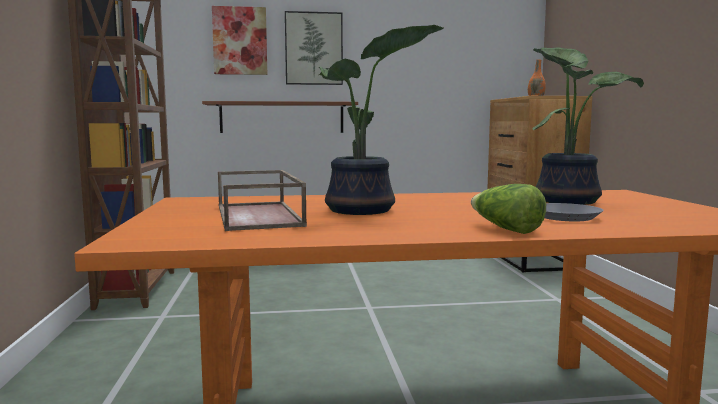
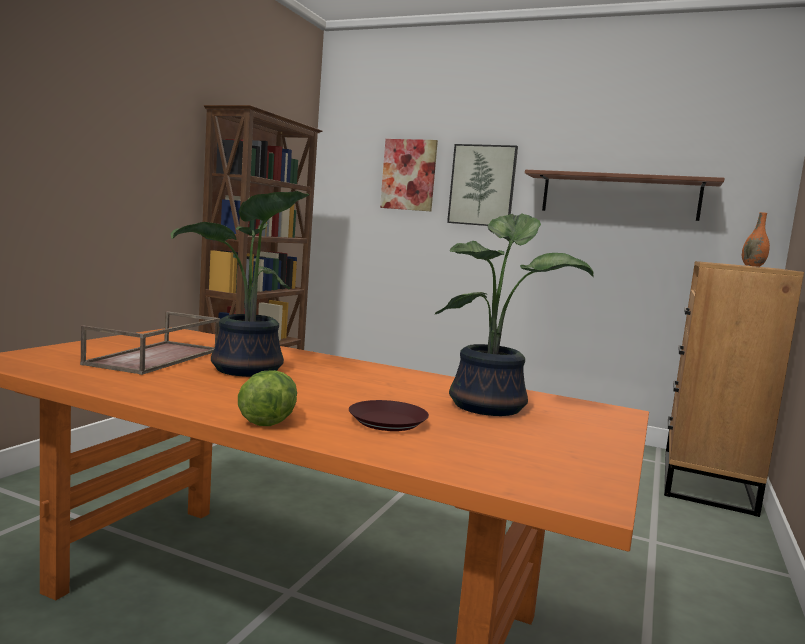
camera: 30 degrees right, 0 degrees up
(282, 117) = (441, 258): brown shelf -> brown shelf (619, 196)
(565, 217) = (388, 421): grey plate -> brown plate

